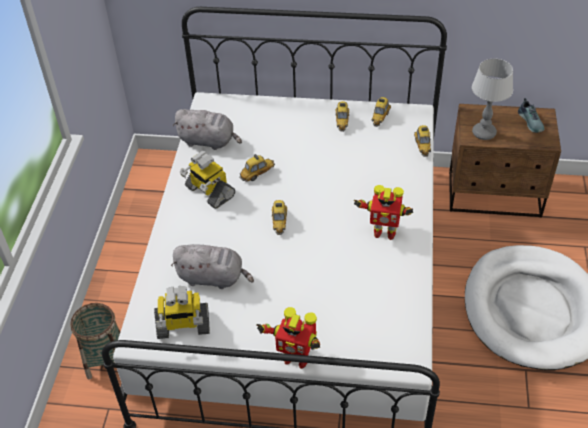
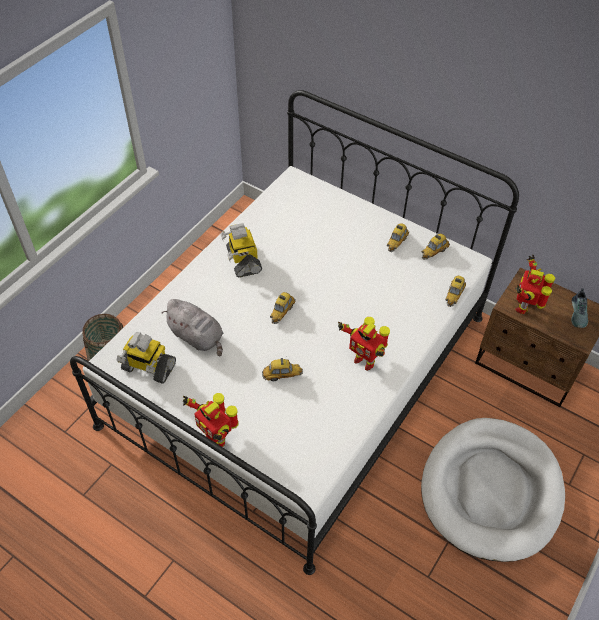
camera: 25 degrees right, 5 degrees up
(209, 141) = (272, 215): grey plush toy -> none
(257, 174) = (293, 261): toy car -> toy car (282, 375)
(484, 133) = (524, 306): table lamp -> toy robot

